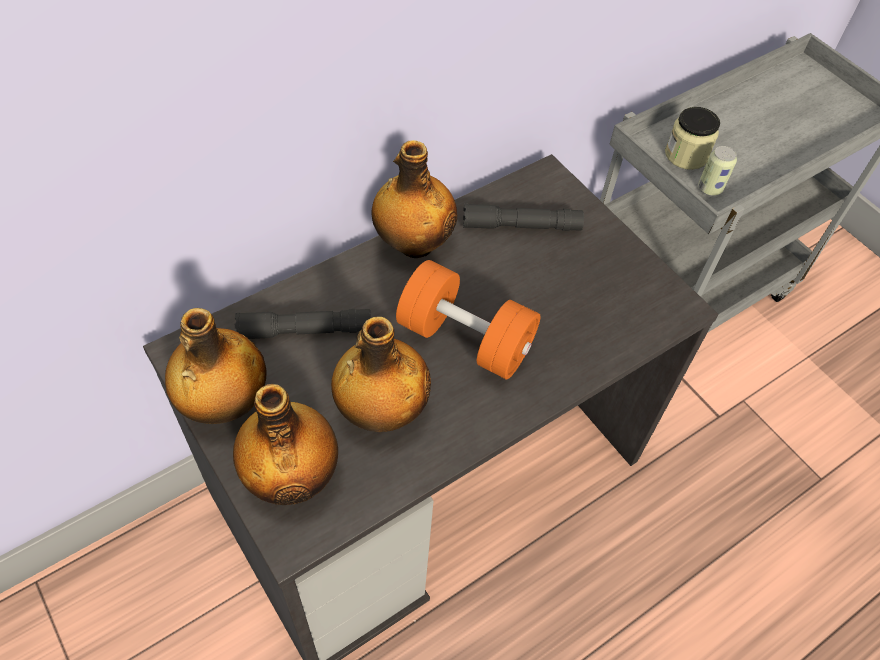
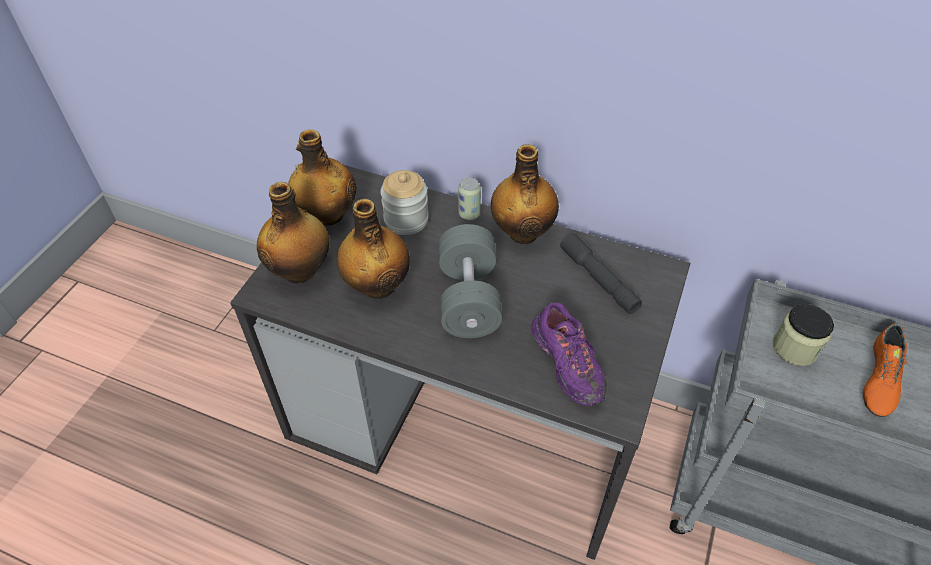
camera: 60 degrees right, 5 degrees down
(305, 330) = (406, 220): grey flashlight -> jar
(465, 339) = (468, 298): orange dumbbell -> grey dumbbell
(603, 310) = (567, 365): none -> purple shoe
(709, 188) = (775, 381): can -> can (469, 214)
(745, 132) = (878, 380): none -> orange shoe

